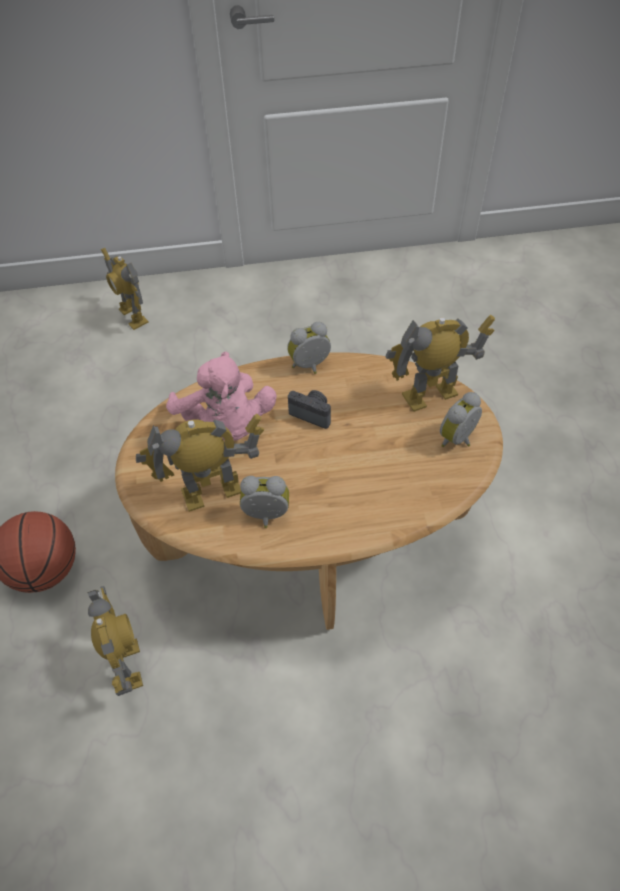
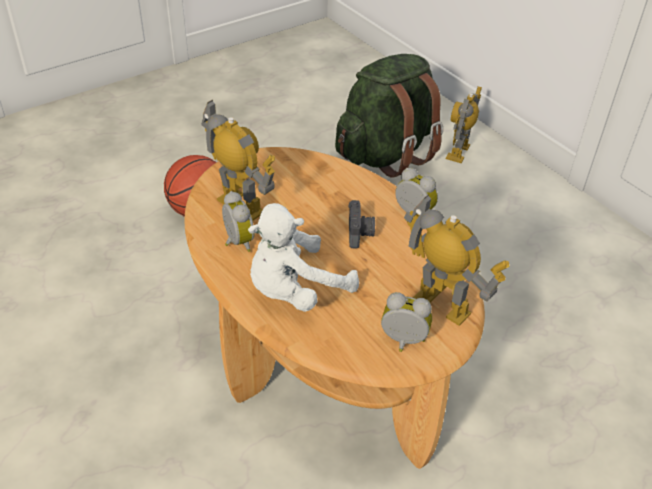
camera: 60 degrees right, 10 degrees down
(91, 370) = (386, 154): none -> green backpack
(128, 665) = (146, 287): toy robot -> none
(226, 425) = (311, 190): pink plush toy -> none
(360, 493) = (295, 291): none -> white plush toy

